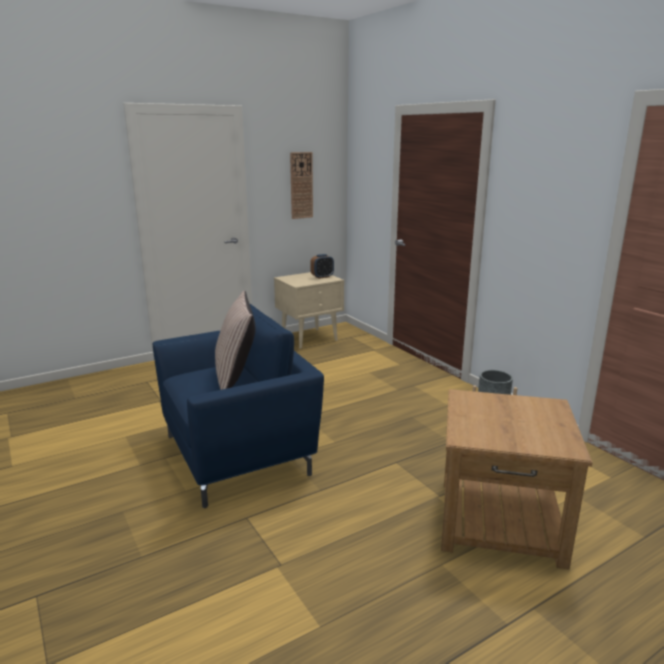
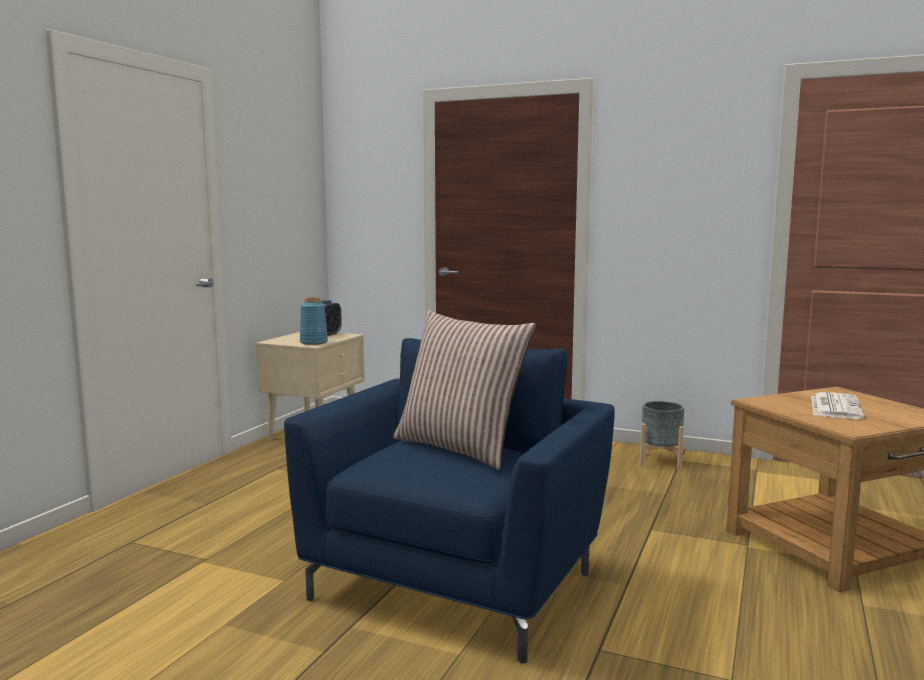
camera: 35 degrees left, 10 degrees down
(301, 185) = (280, 200): wall clock -> none
(302, 282) = (314, 342): none -> blue vase
(507, 417) = (834, 407): none -> newspaper

